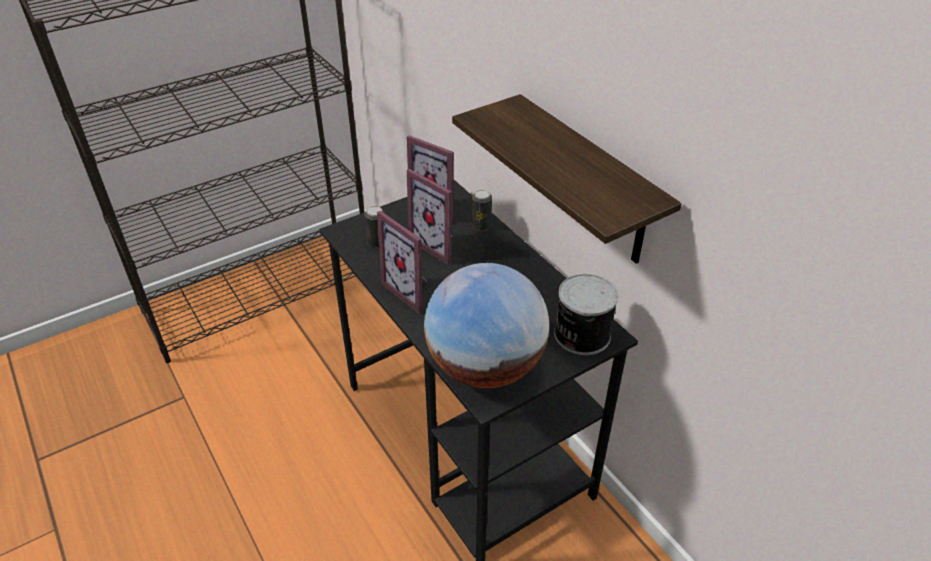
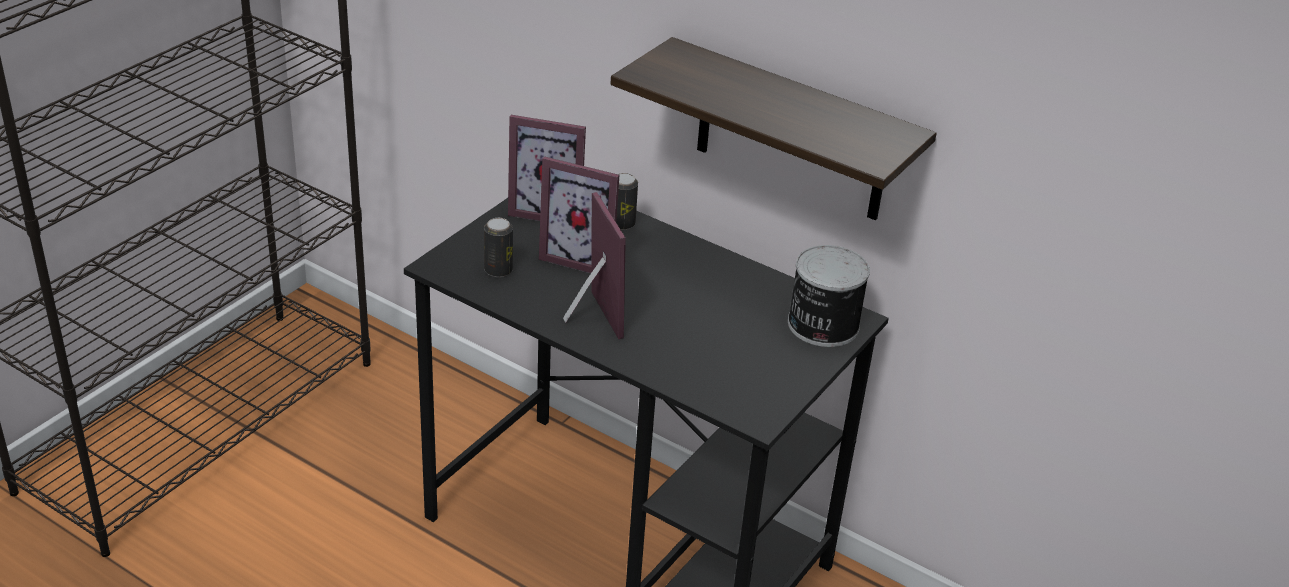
camera: 25 degrees left, 5 degrees down
(413, 290) = (587, 318): picture frame -> picture frame turned 135 degrees counterclockwise
(485, 366) = (734, 384): globe -> none

